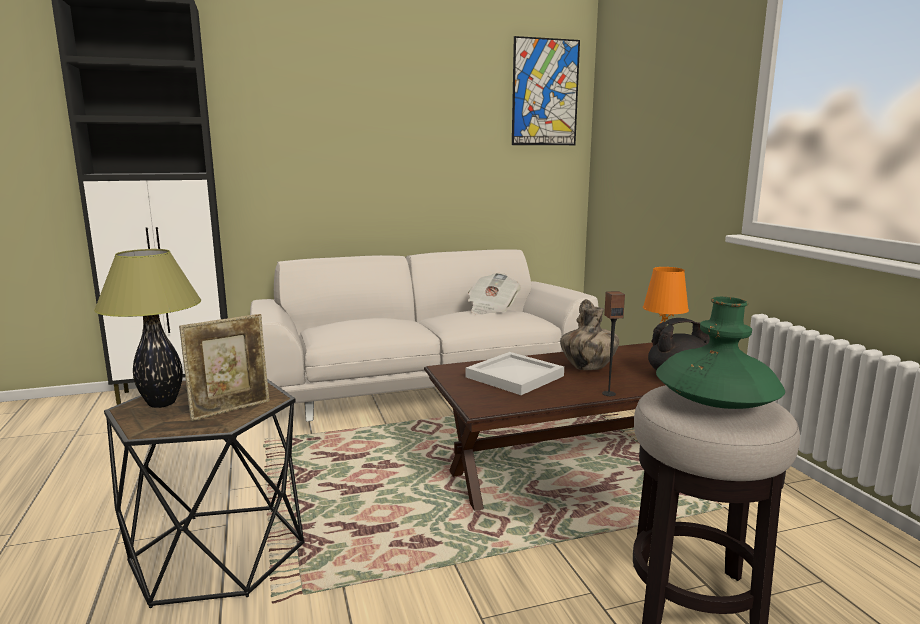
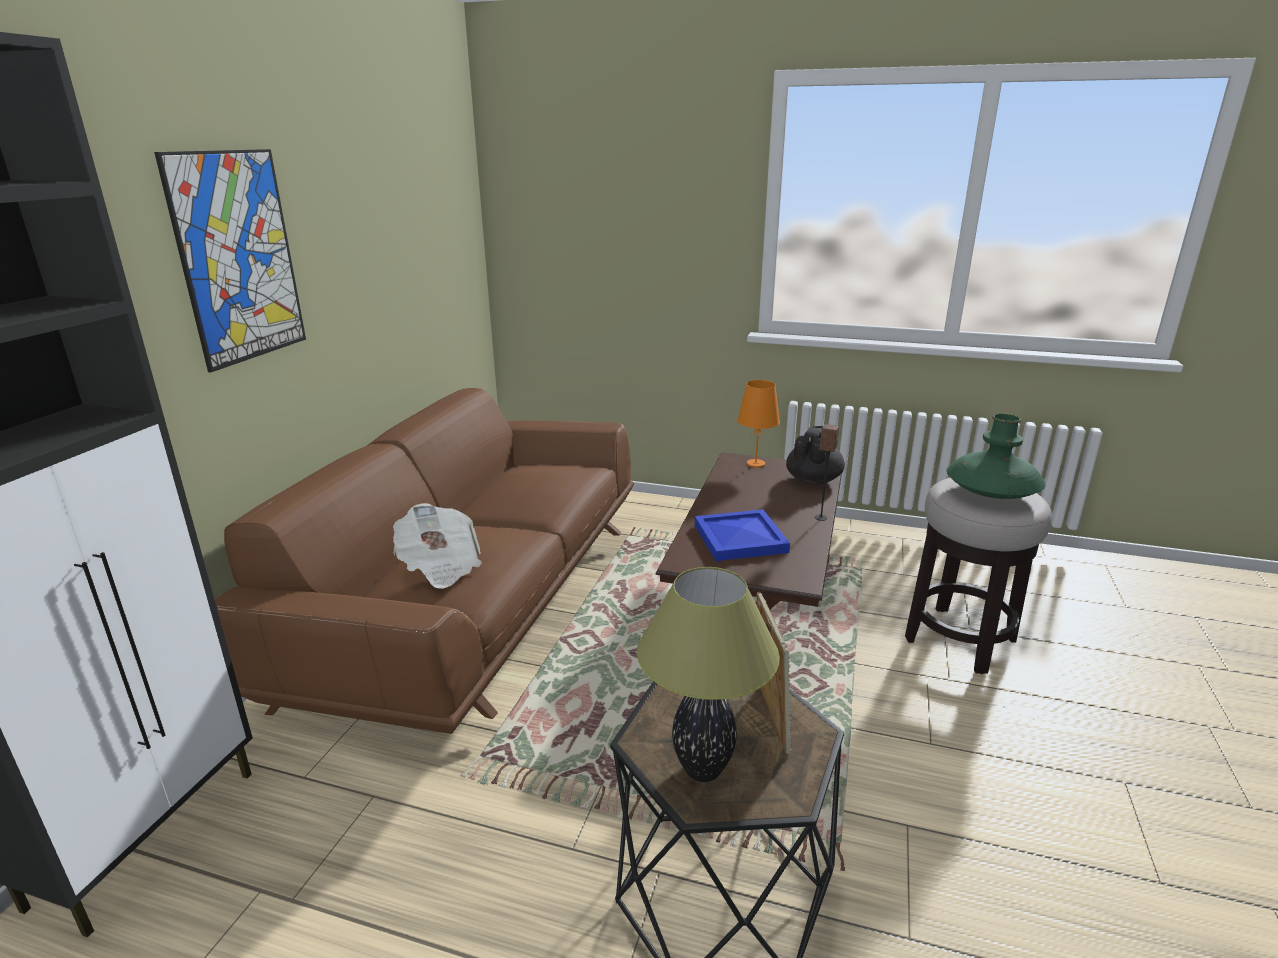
camera: 55 degrees left, 10 degrees up
(422, 387) = (474, 604): white sofa -> brown sofa
(491, 308) = (532, 474): newspaper -> newspaper (440, 565)
(515, 377) = (741, 539): white tray -> blue tray
(545, 92) = (445, 172): picture -> picture (238, 257)
(588, 368) = (754, 502): vase -> none

